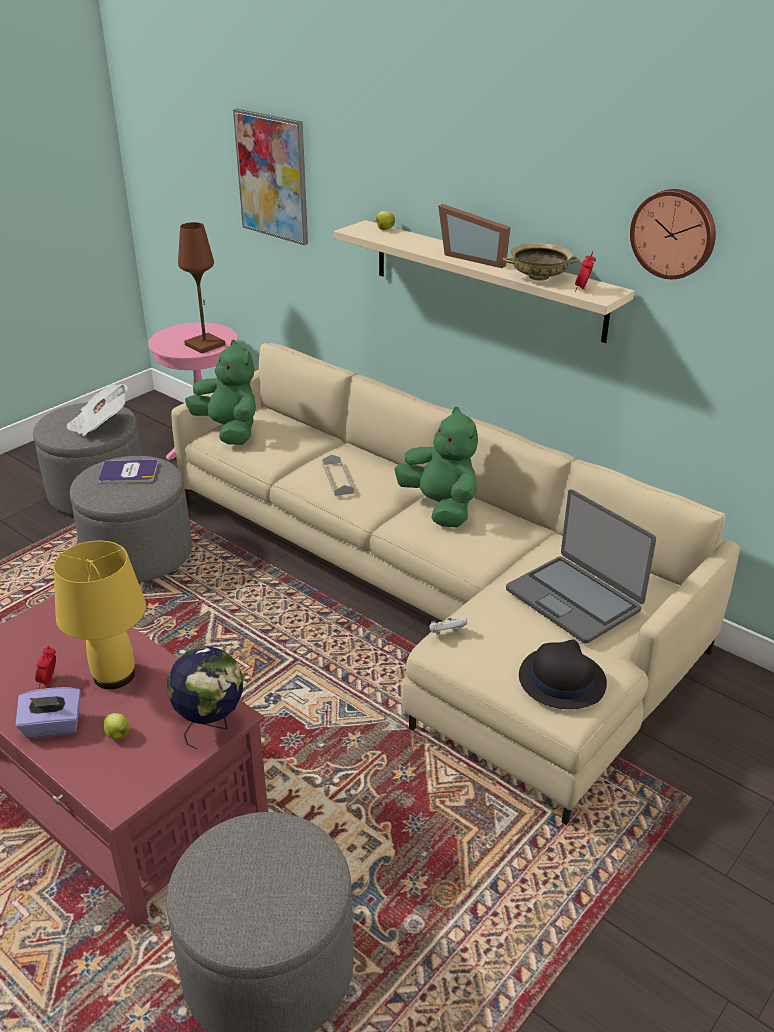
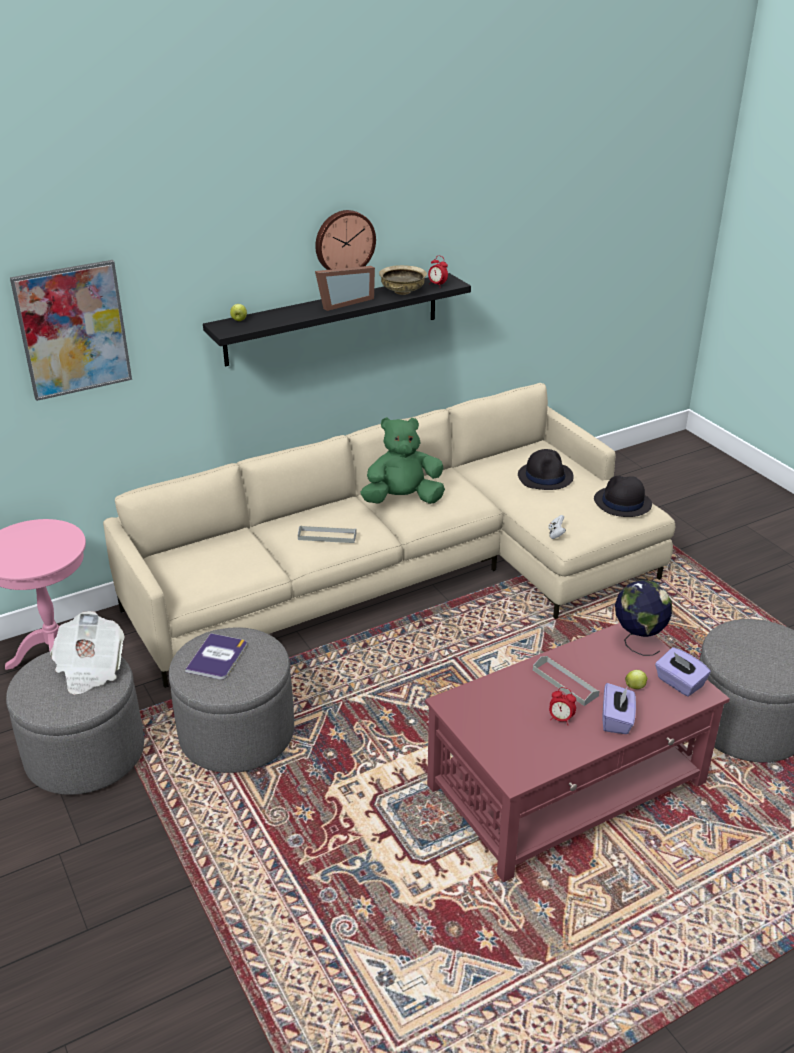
camera: 70 degrees left, 0 degrees up
(114, 676) = (565, 683): yellow table lamp -> grey tray
(133, 775) = (679, 683): none -> purple tissue box
(205, 345) = (57, 541): brown table lamp -> none
(229, 430) = (188, 581): green plush toy -> none
(486, 279) = (333, 319): beige shelf -> black shelf
(574, 599) = (545, 476): laptop -> black hat
(674, 233) = (470, 223): wall clock -> wall clock (344, 242)

